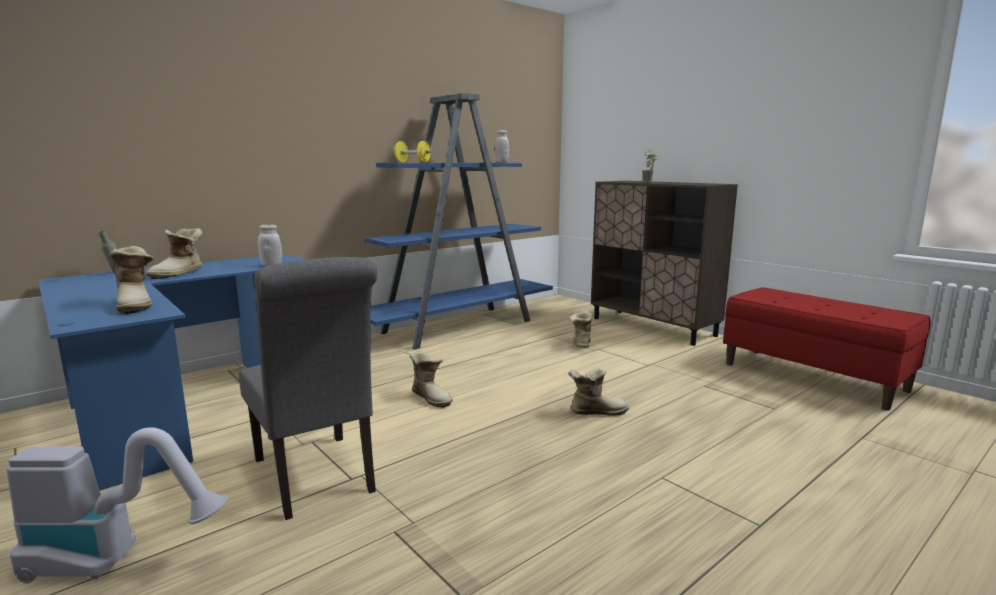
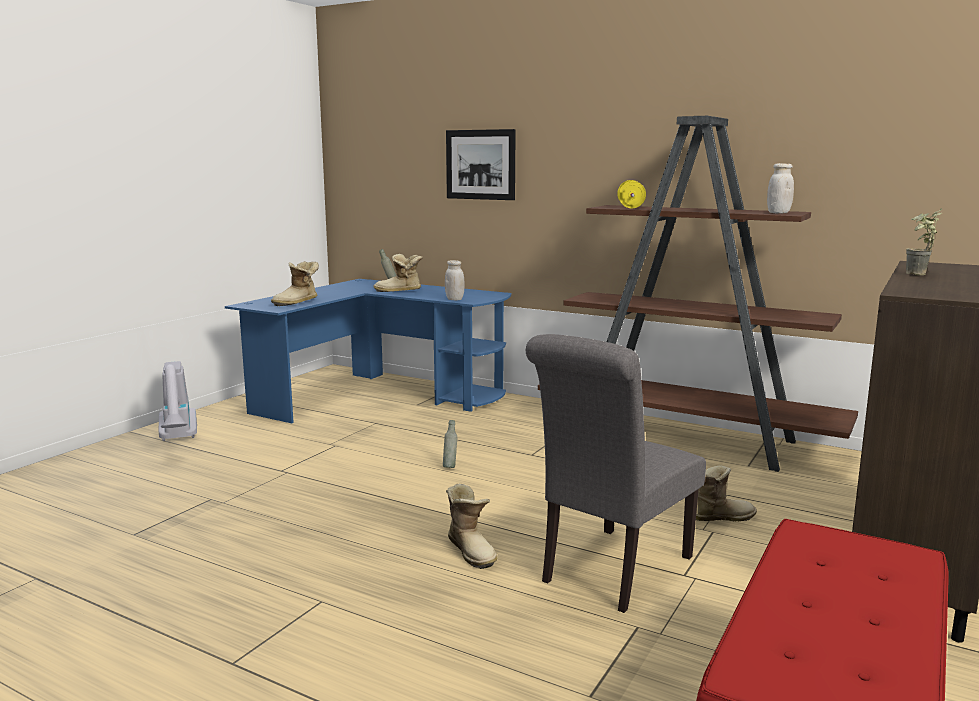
camera: 70 degrees right, 0 degrees up
(225, 125) = (480, 164): none -> picture
(317, 478) = (278, 460): grey chair -> grey chair (611, 572)
(432, 397) = (450, 466): boot -> grey bottle
(460, 326) = (687, 439): blue bookcase -> brown bookcase

